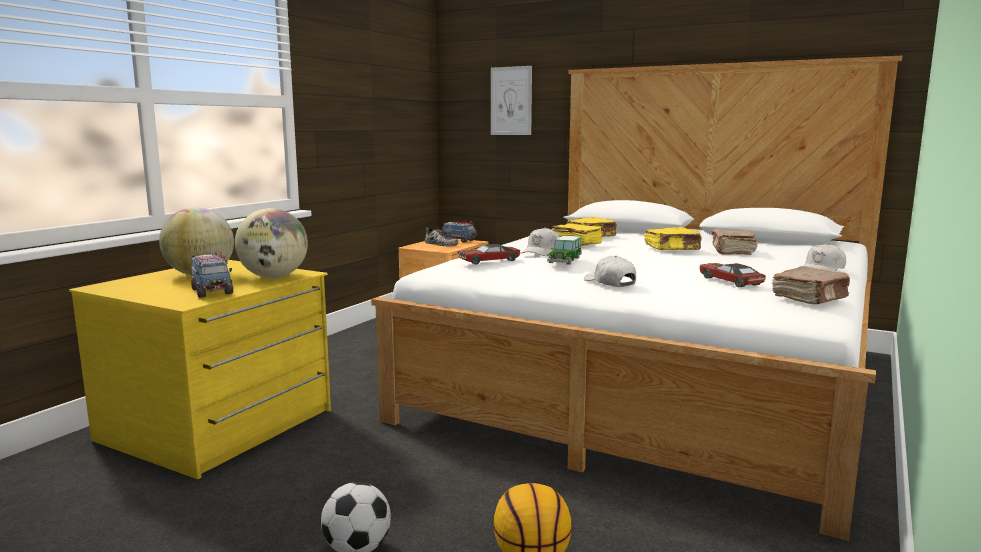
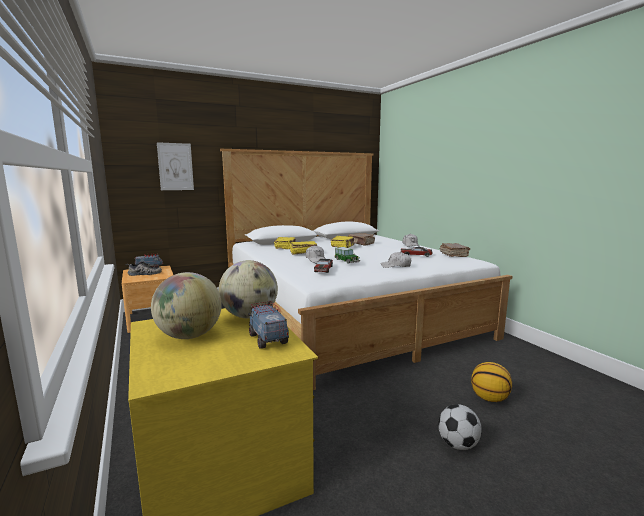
camera: 55 degrees left, 0 degrees up
(212, 292) = (268, 339): toy truck -> toy truck turned 120 degrees counterclockwise

